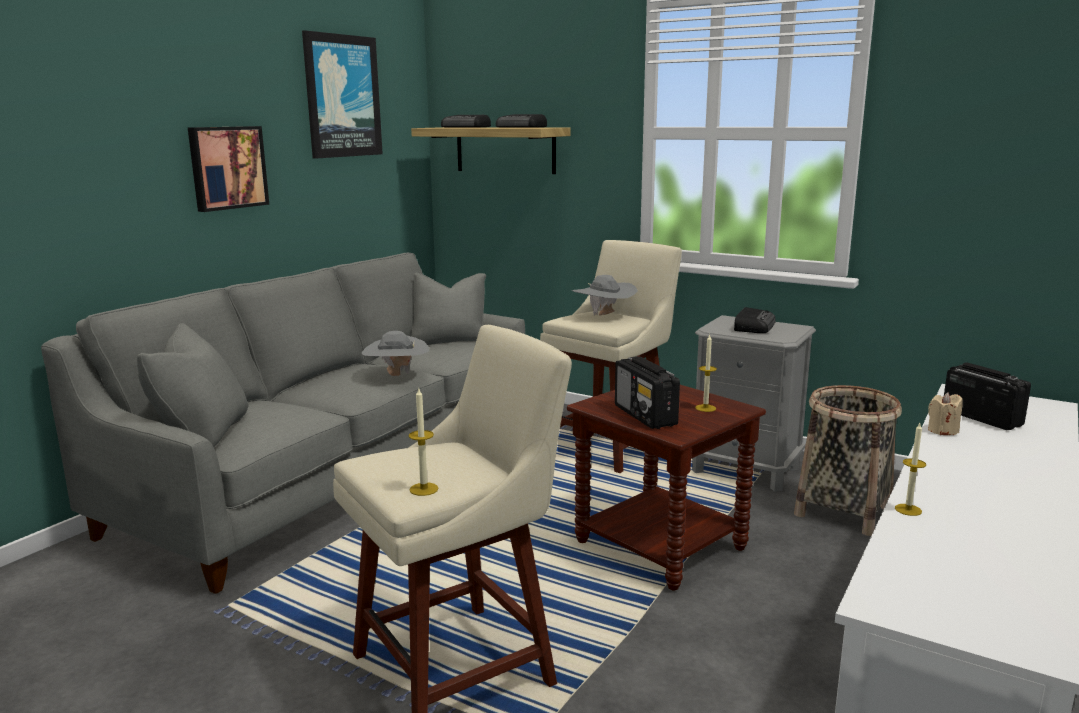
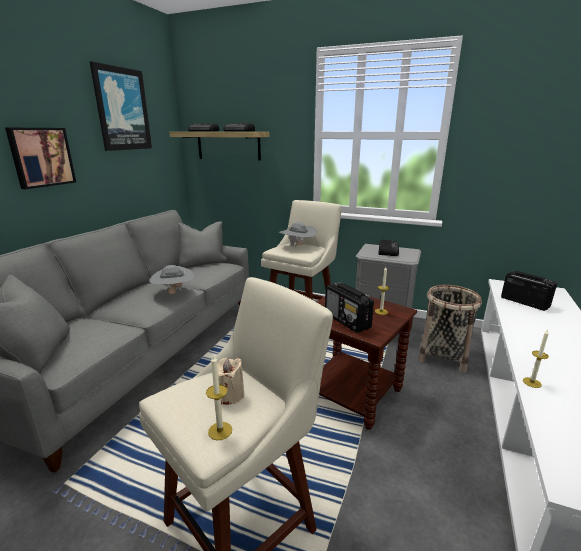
camera: 10 degrees left, 5 degrees up
(942, 431) = (510, 313): beige candle -> beige candle (230, 395)

